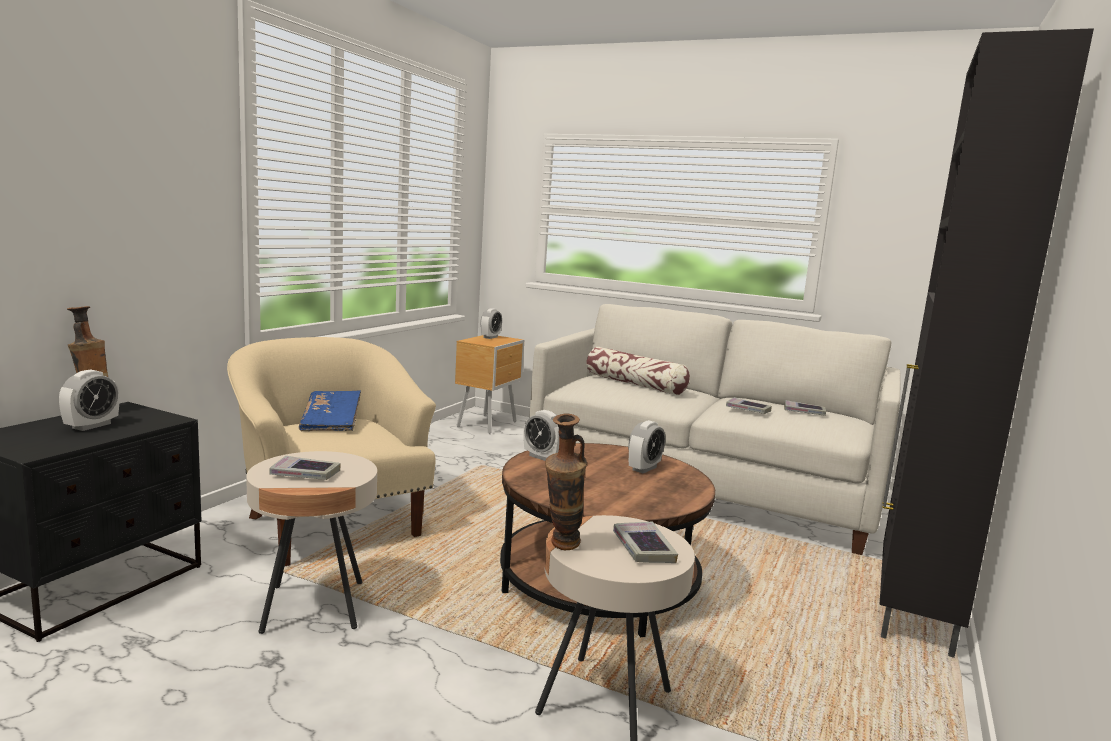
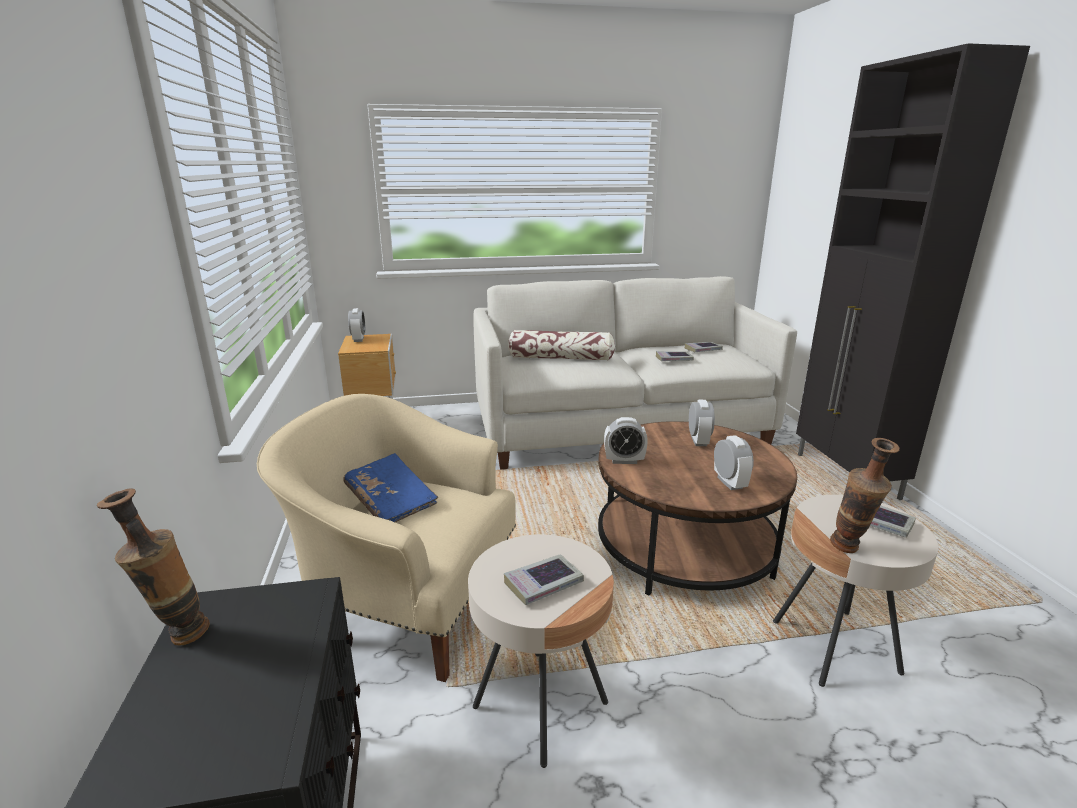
camera: 35 degrees left, 10 degrees up
(91, 426) = (235, 661): alarm clock -> alarm clock (729, 483)

